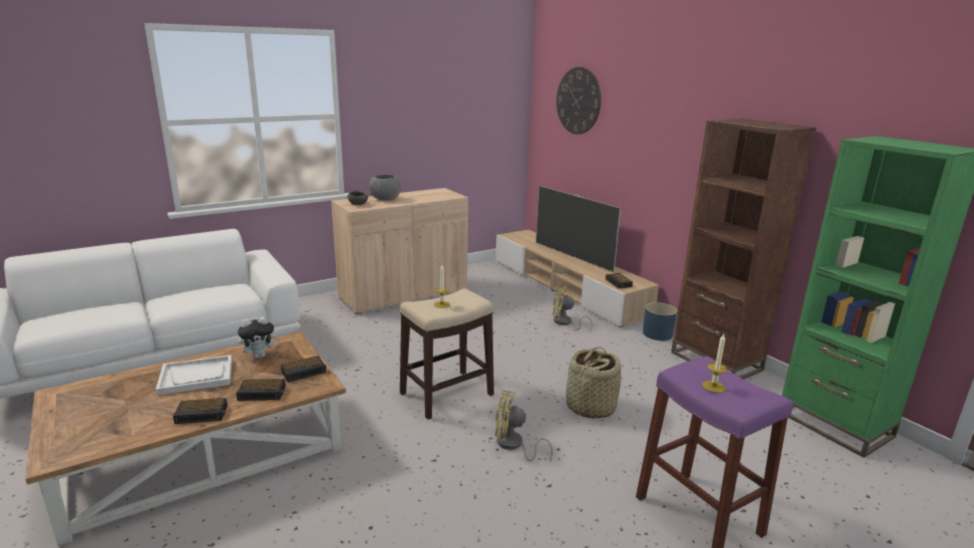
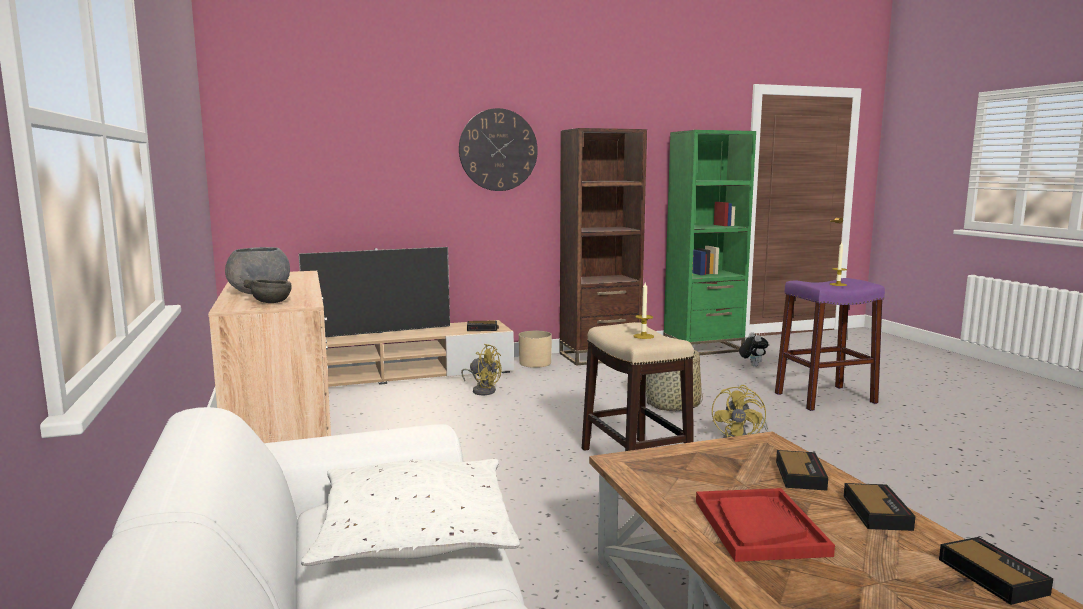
camera: 75 degrees left, 10 degrees down
(196, 297) = (414, 532): none -> white pillow
(196, 376) = (759, 527): white tray -> red tray
(260, 356) = (679, 481): plush toy -> plush toy (752, 365)
(304, 371) = (731, 451): alarm clock -> alarm clock (990, 575)
(565, 323) = (483, 390): yellow fan -> yellow fan turned 90 degrees counterclockwise
(578, 101) = (322, 130): wall clock -> wall clock (498, 150)
(657, 334) = (535, 363): blue planter -> beige planter

